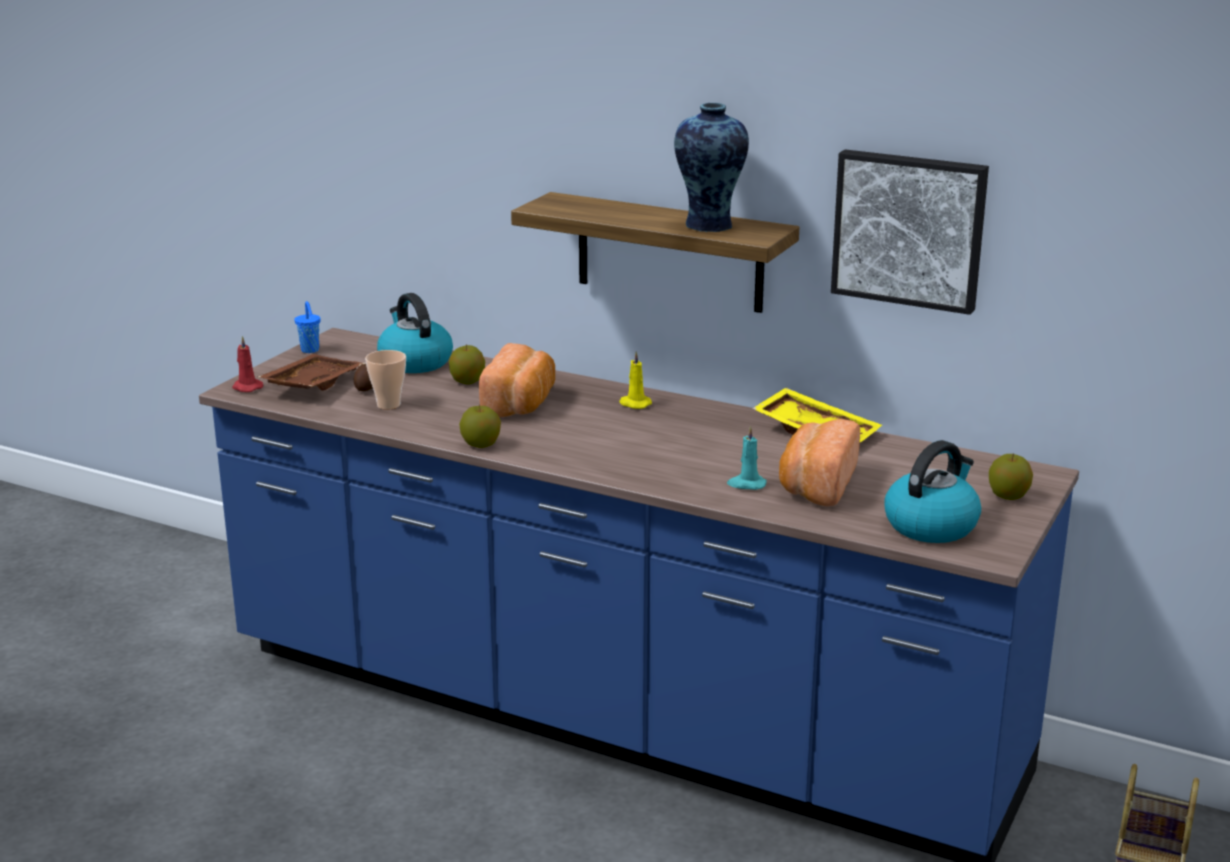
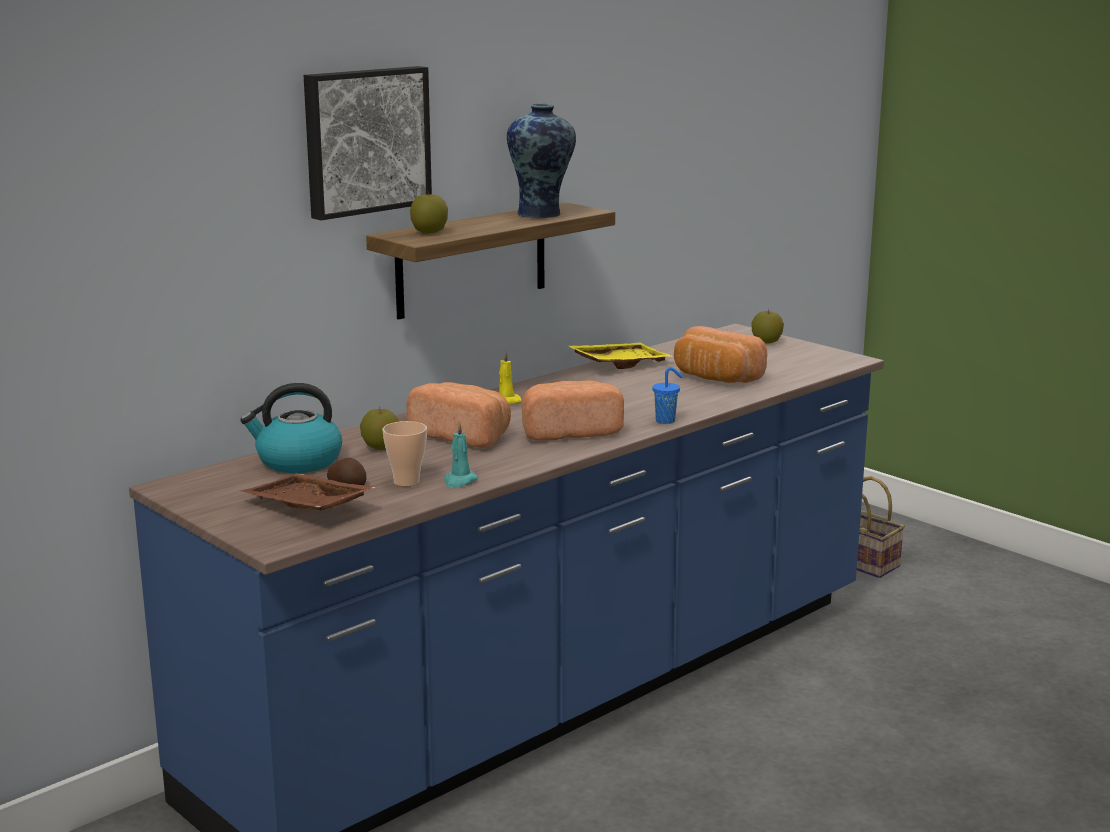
camera: 70 degrees left, 5 degrees down
(246, 387) = (275, 538): red candle -> none
(310, 350) = (195, 501): blue cup -> blue cup (666, 421)
(481, 445) = (546, 458): apple -> apple (429, 232)
(566, 443) = (569, 431): none -> bread
(746, 484) = (699, 394): turquoise candle -> turquoise candle (459, 481)
(909, 229) = (632, 181): picture -> picture (365, 140)
(931, 525) = (799, 364): kettle -> none

